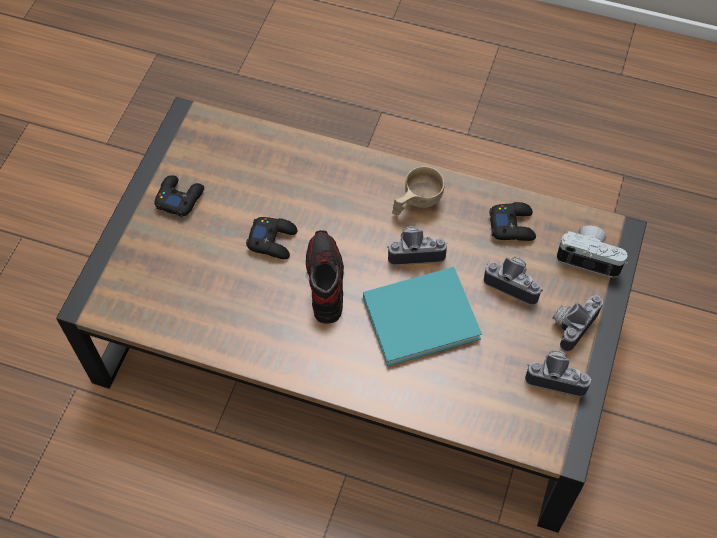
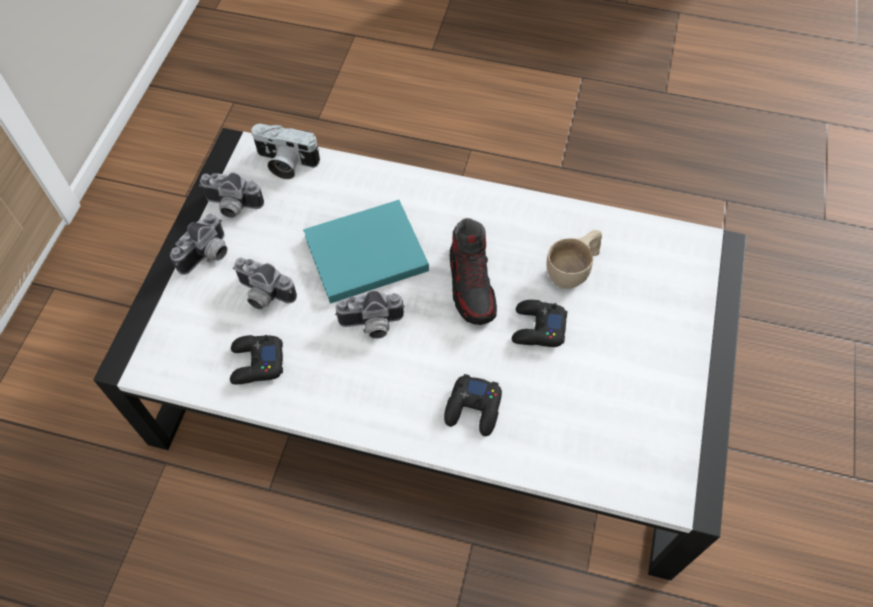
camera: 175 degrees right, 0 degrees up
(179, 198) = (662, 375): black game controller -> black game controller (473, 408)
(357, 339) = (438, 376): brown coffee table -> white coffee table
(416, 203) = (372, 386): beige cup -> beige cup (573, 270)
(590, 257) = (171, 330): camera -> camera (285, 163)

